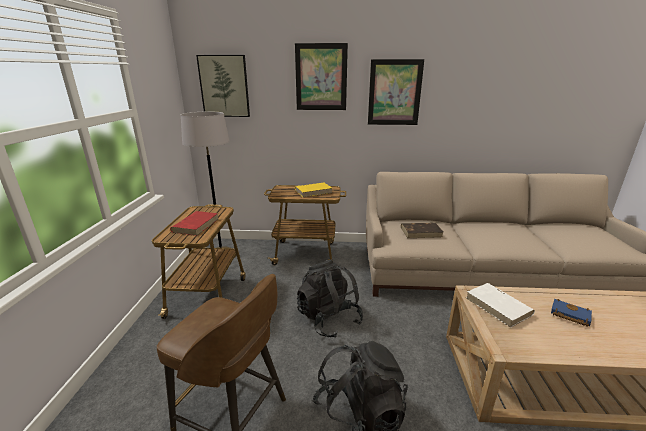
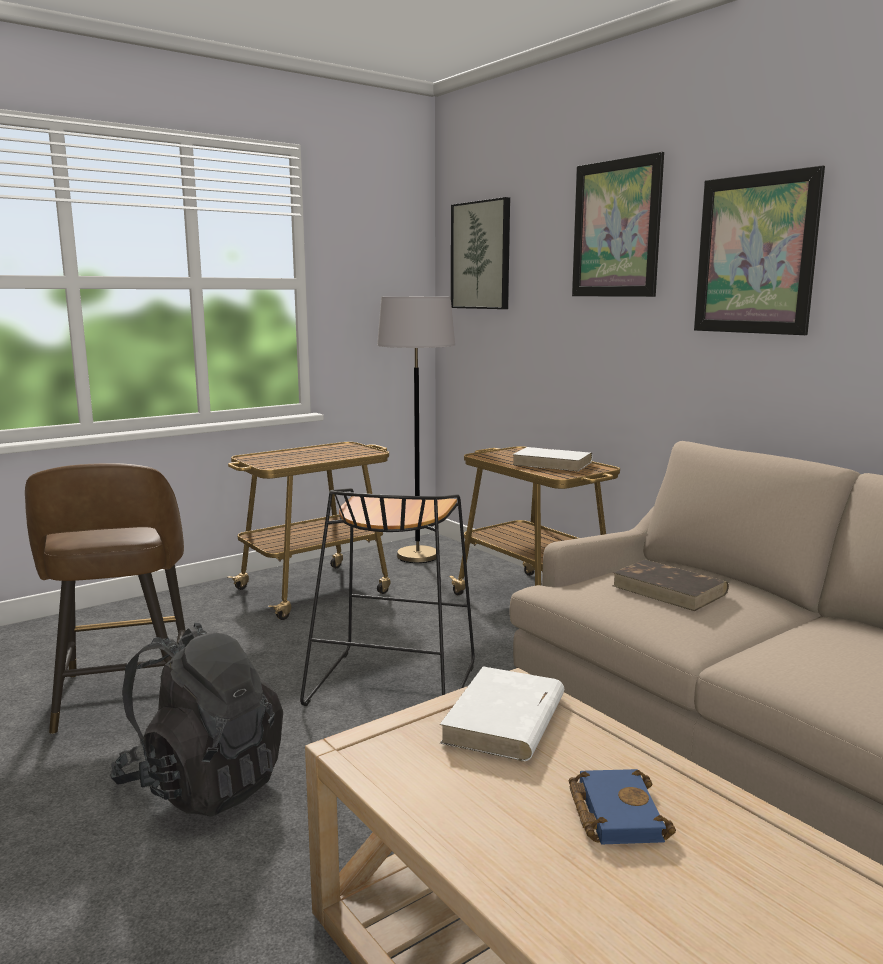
camera: 50 degrees right, 10 degrees down
(196, 225) = (305, 456): red book -> none
(313, 191) = (553, 463): yellow book -> white book
(329, 319) = (391, 683): black backpack -> black stool

